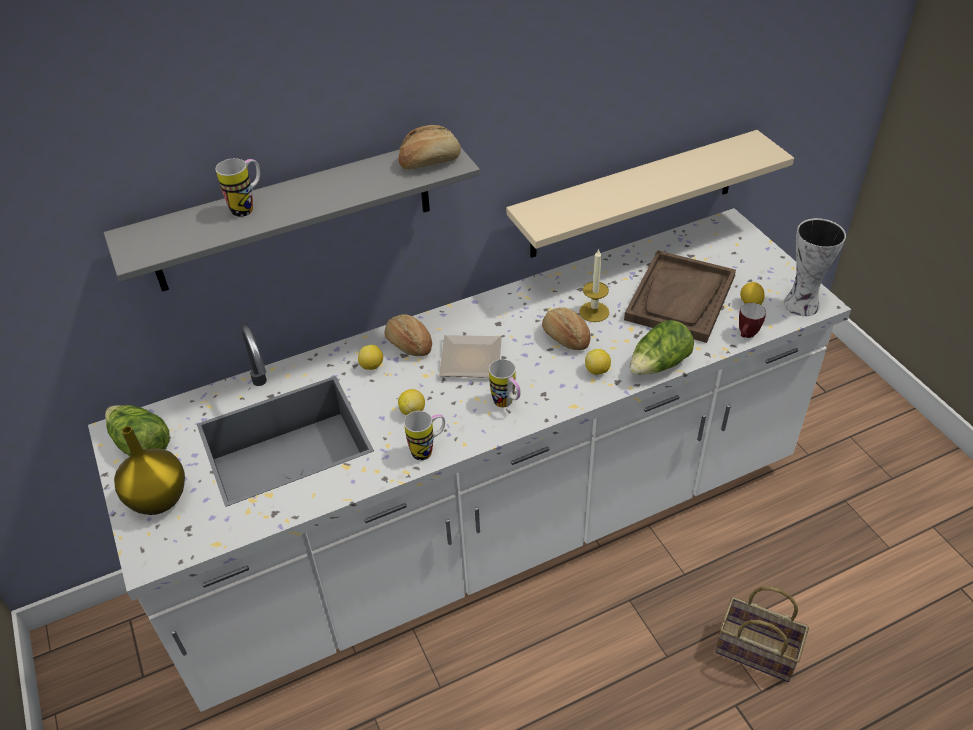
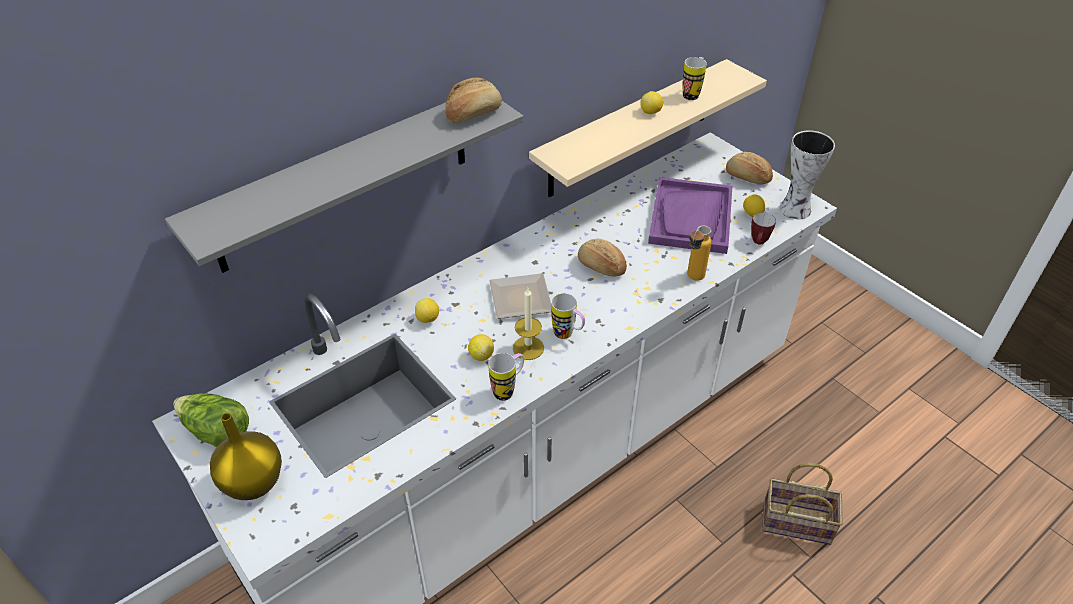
camera: 15 degrees left, 0 degrees up
(248, 207) = (309, 176): mug -> mug (692, 93)
(408, 345) = (456, 293): bread -> bread (747, 177)
(594, 312) = (619, 239): candle -> candle (528, 348)
(597, 371) = (639, 292): lemon -> lemon (651, 112)
(659, 365) = (692, 279): lettuce -> bottle
(680, 298) = (691, 217): brown tray -> purple tray

